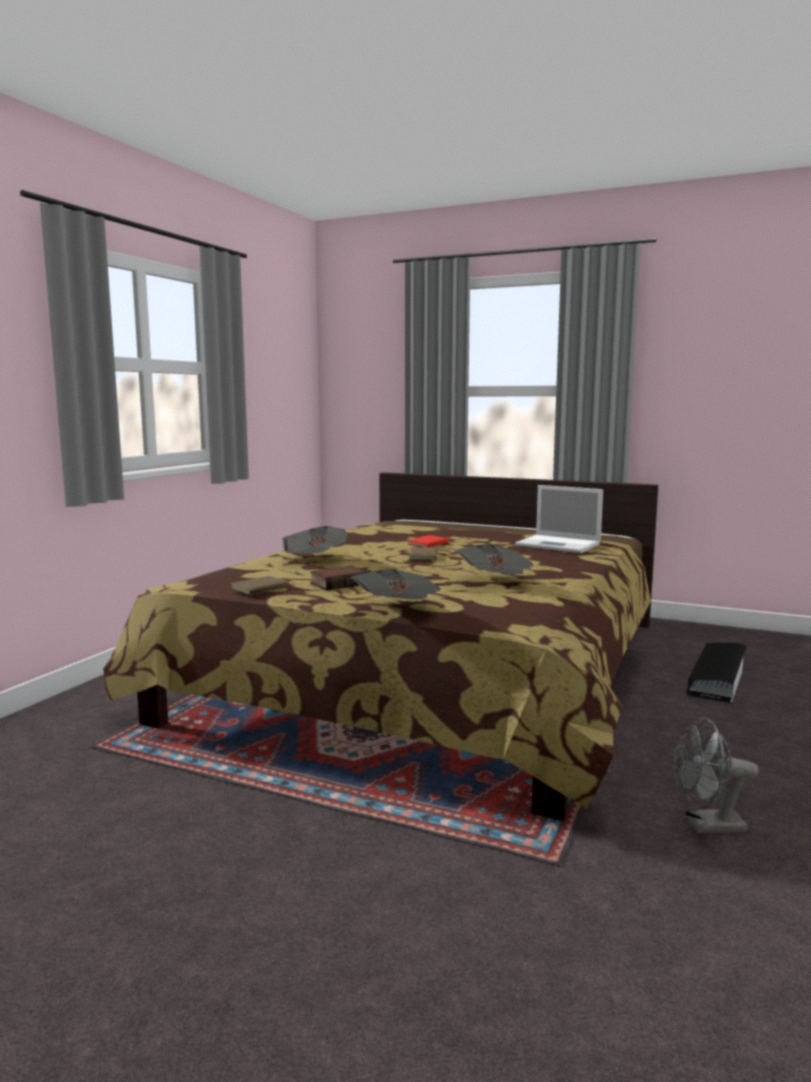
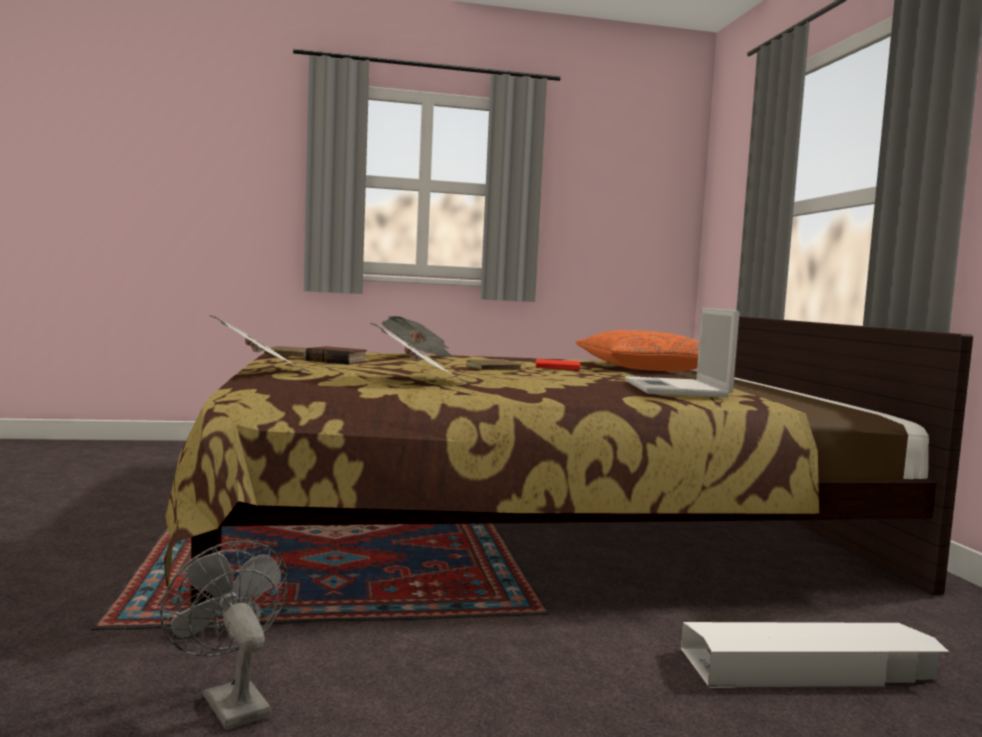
camera: 55 degrees right, 5 degrees down
(433, 529) = (645, 368): none -> orange pillow
(718, 678) = (809, 668): black storage box -> white storage box

